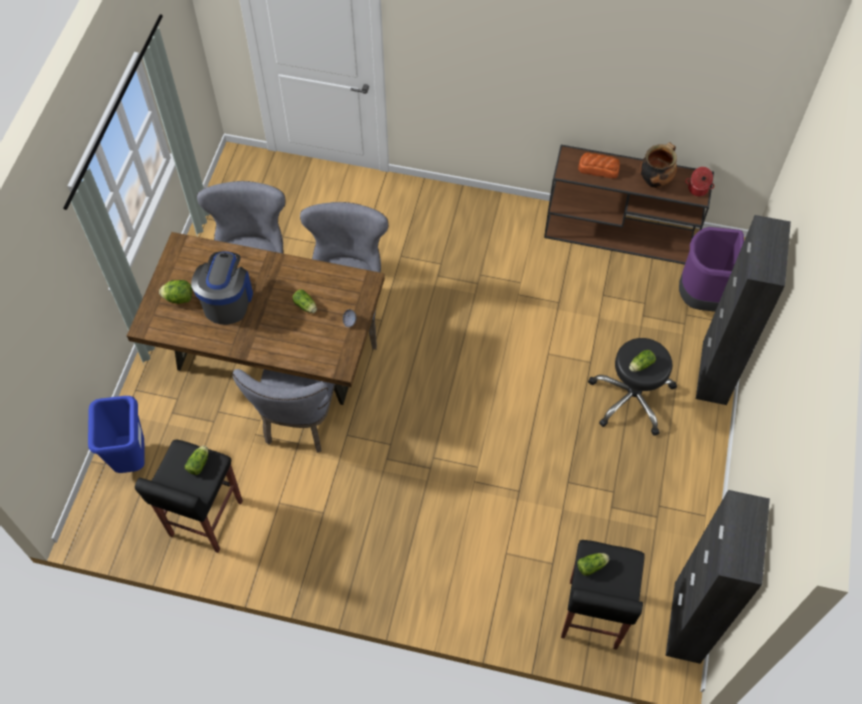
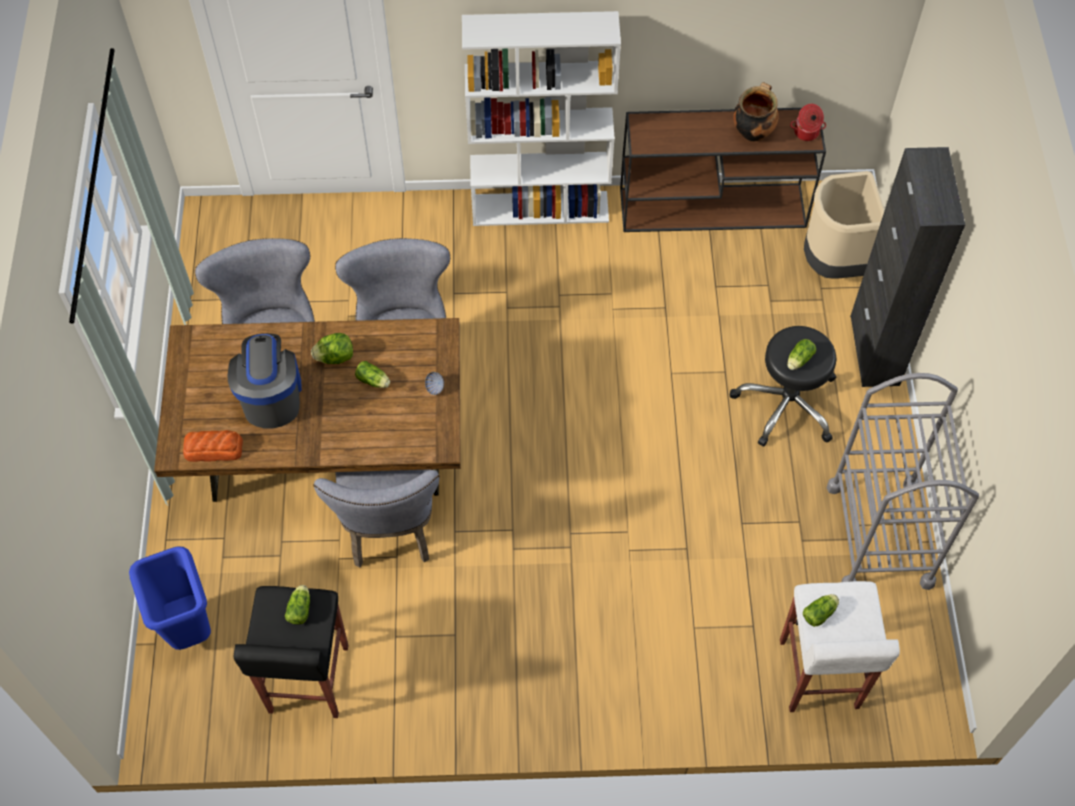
camera: 15 degrees left, 0 degrees up
(179, 298) = (207, 407): lettuce -> lettuce (335, 357)
(486, 206) = (541, 208): none -> white bookcase
(591, 615) = (817, 675): black stool -> white stool
(598, 168) = (680, 132): bread -> bread (213, 448)
(674, 517) = (879, 535): none -> grey cart
(687, 622) = (931, 655): black cabinet -> none
(701, 298) = (833, 264): purple trash can -> beige trash can

